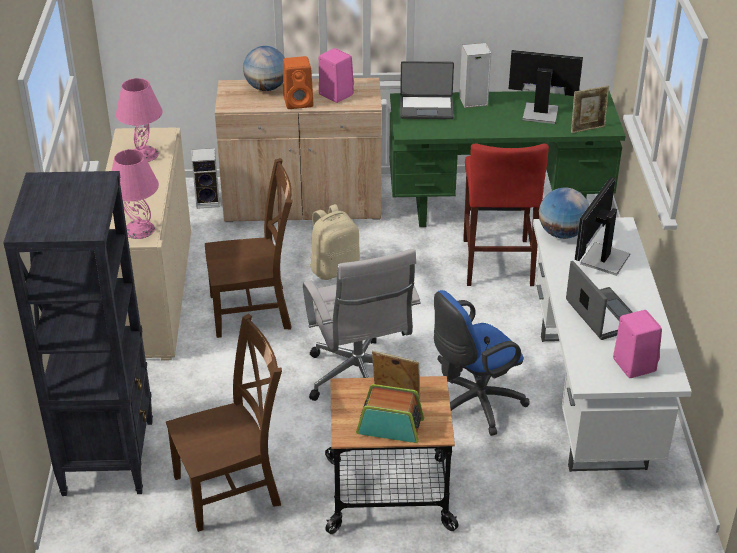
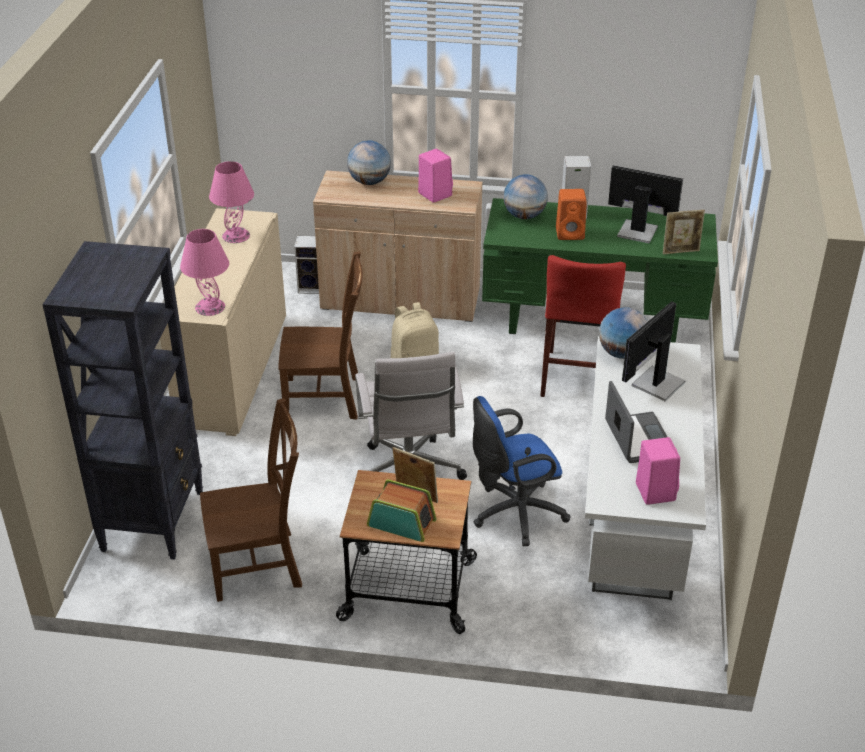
camera: 10 degrees right, 0 degrees up
(299, 102) = (397, 198): orange speaker -> orange speaker (571, 233)
(426, 108) = (524, 216): laptop -> globe

